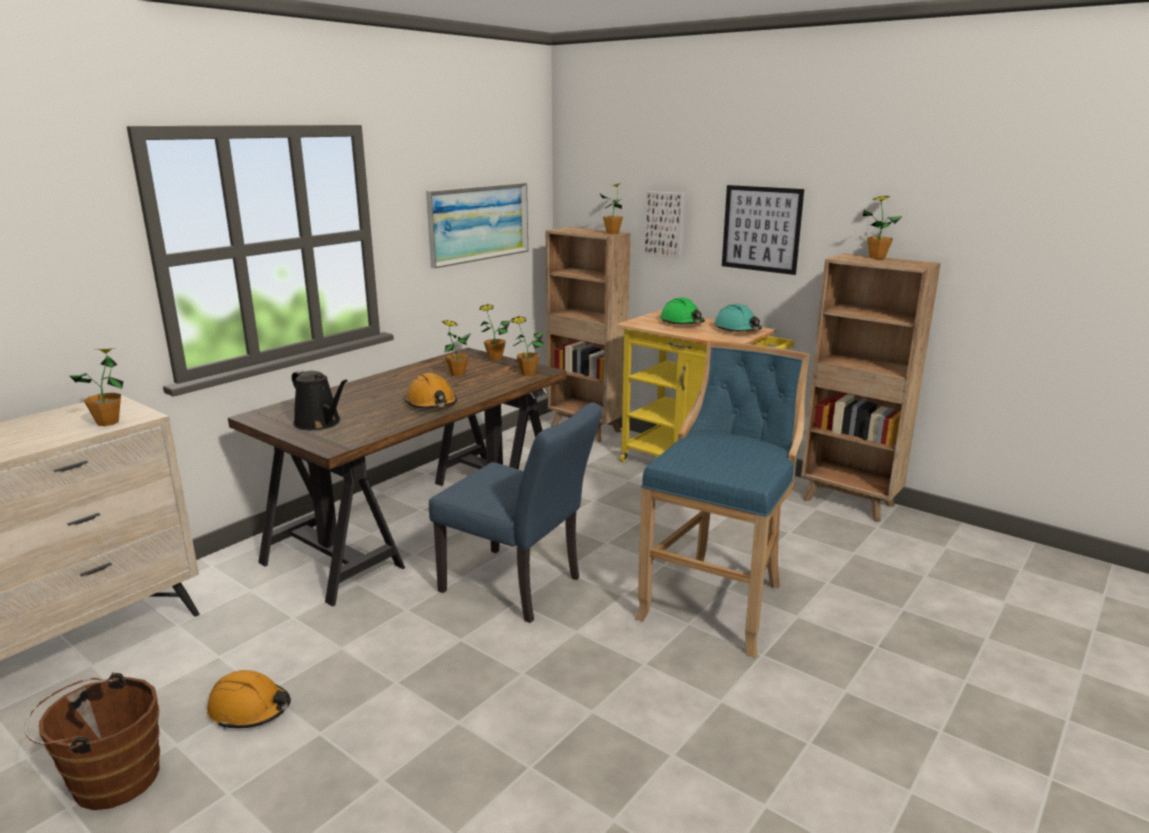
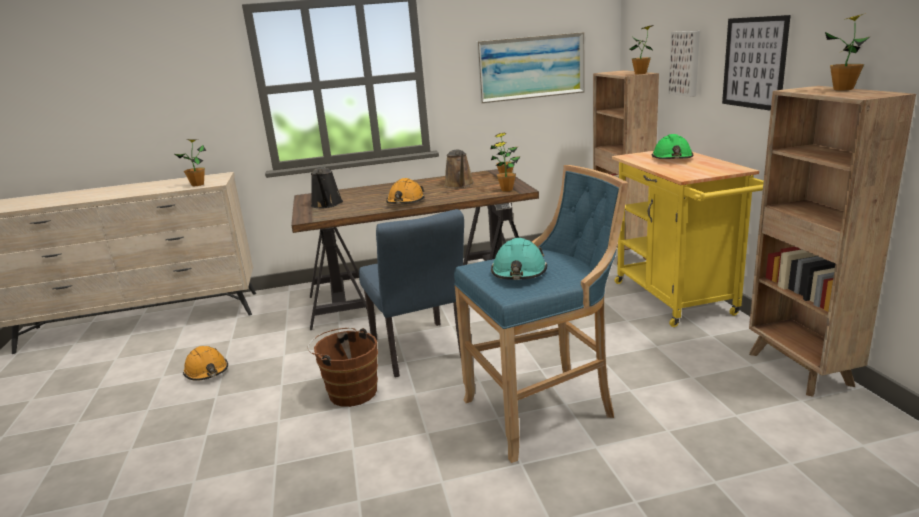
camera: 40 degrees right, 0 degrees up
(110, 779) = (124, 382): brown bucket -> brown bucket (350, 391)
(457, 374) = (459, 185): potted plant -> brown watering can
(737, 330) = (713, 168): turquoise hard hat -> turquoise hard hat (519, 273)

